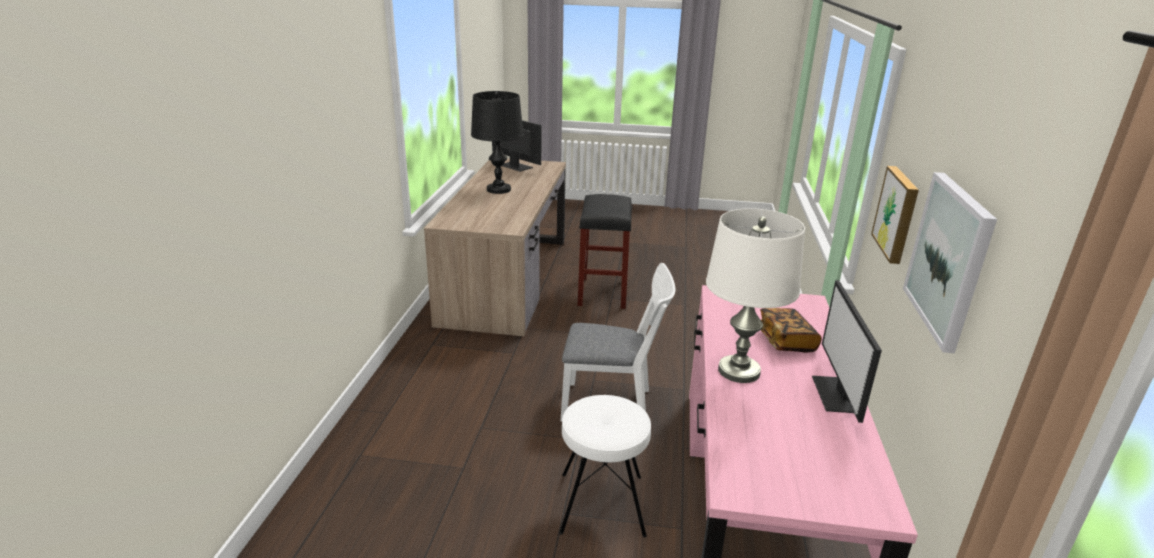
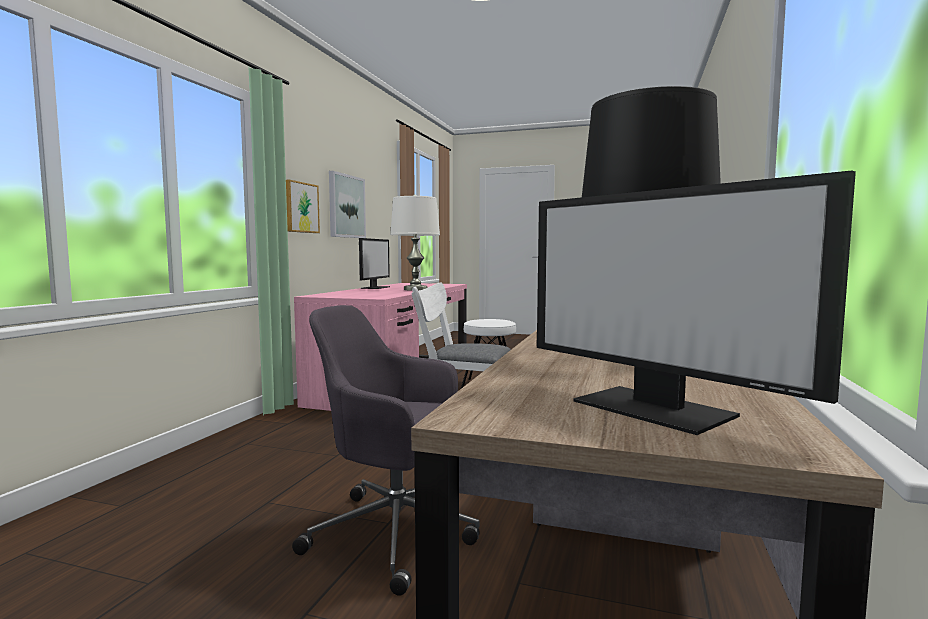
camera: 170 degrees left, 20 degrees down
(603, 293) = (399, 533): black stool -> grey office chair
(785, 341) = (370, 291): book -> none

